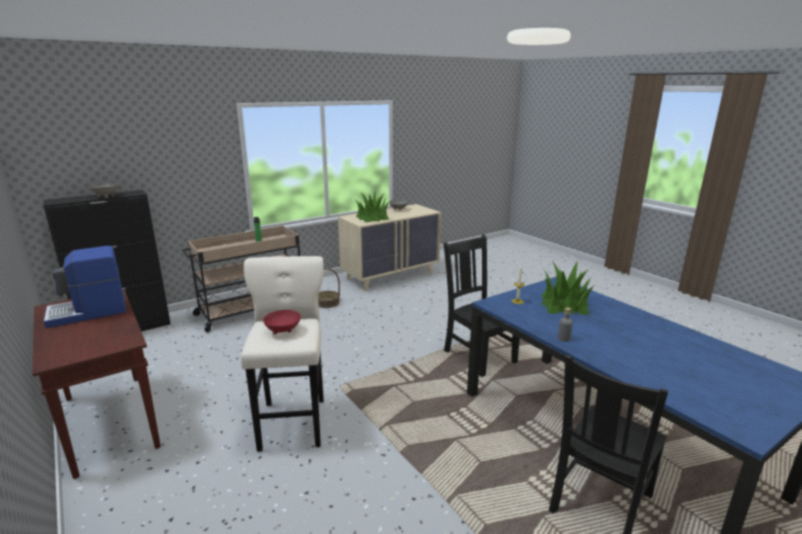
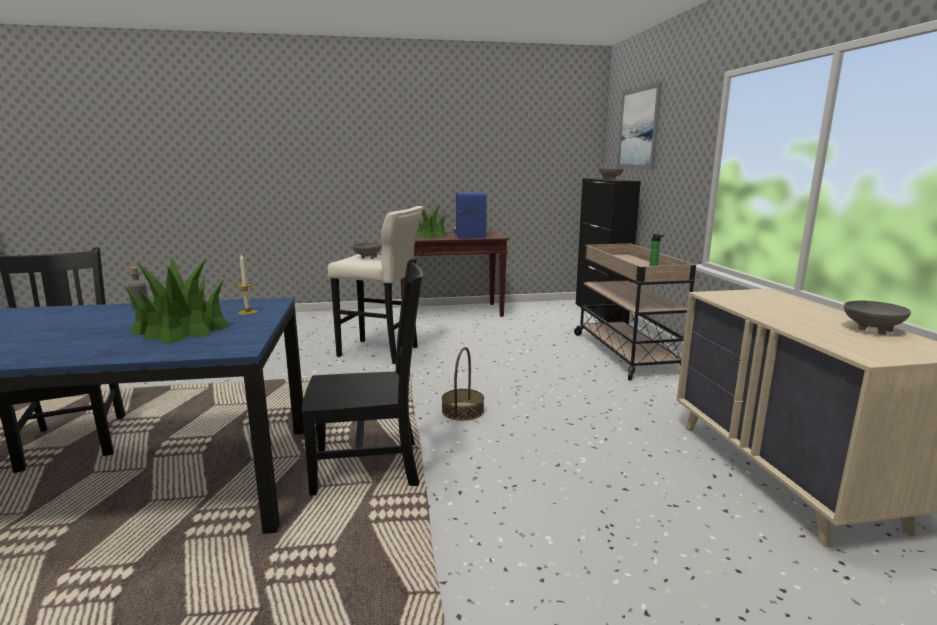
camera: 115 degrees right, 5 degrees down
(104, 141) = (638, 128): none -> picture
(282, 331) = (367, 257): red bowl -> grey bowl
(327, 303) = (637, 394): basket -> basket (463, 411)
(372, 218) = (762, 303): potted plant -> potted plant (430, 235)

